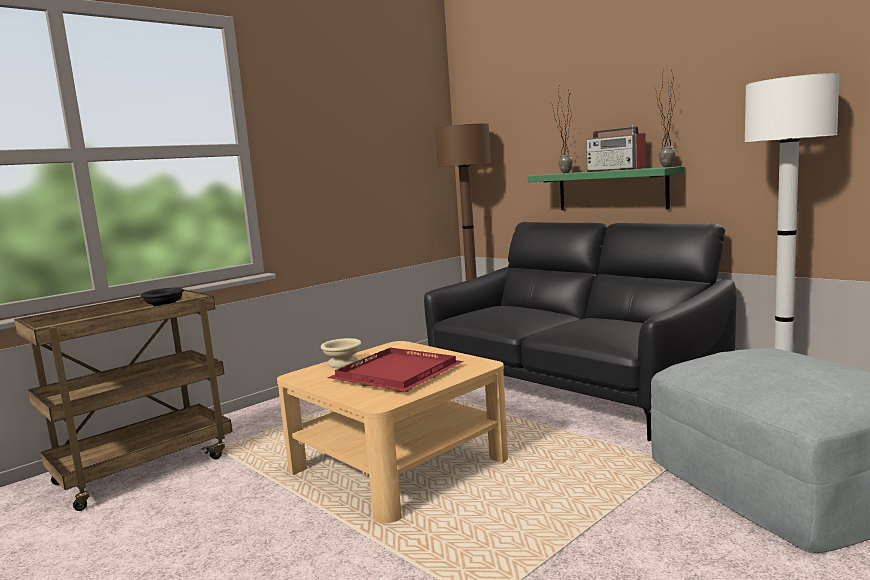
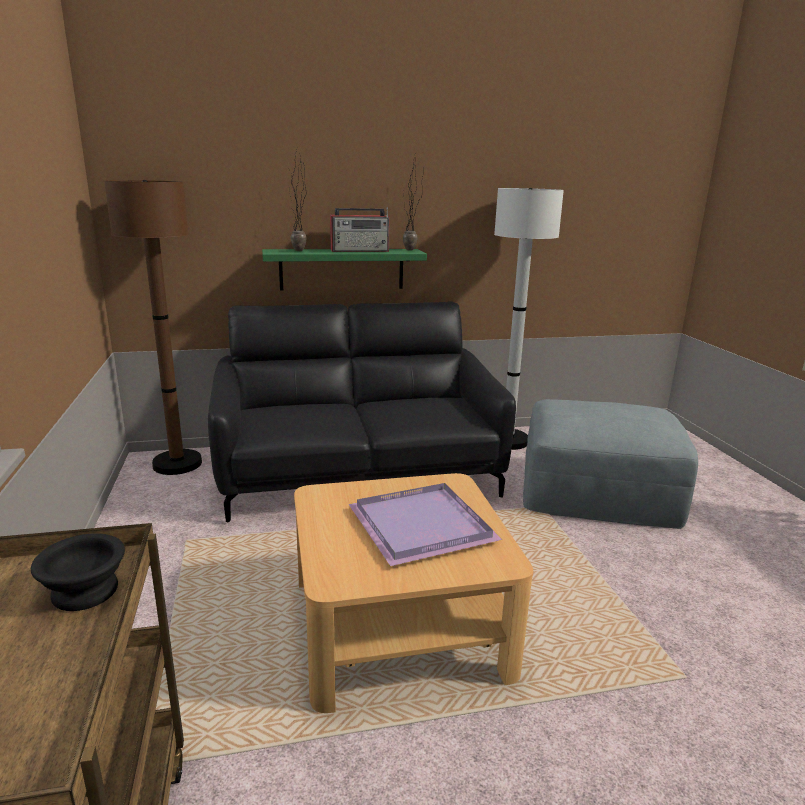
camera: 60 degrees left, 10 degrees up
(341, 364) = (330, 543): beige bowl -> none
(397, 374) = (424, 526): red tray -> purple tray

